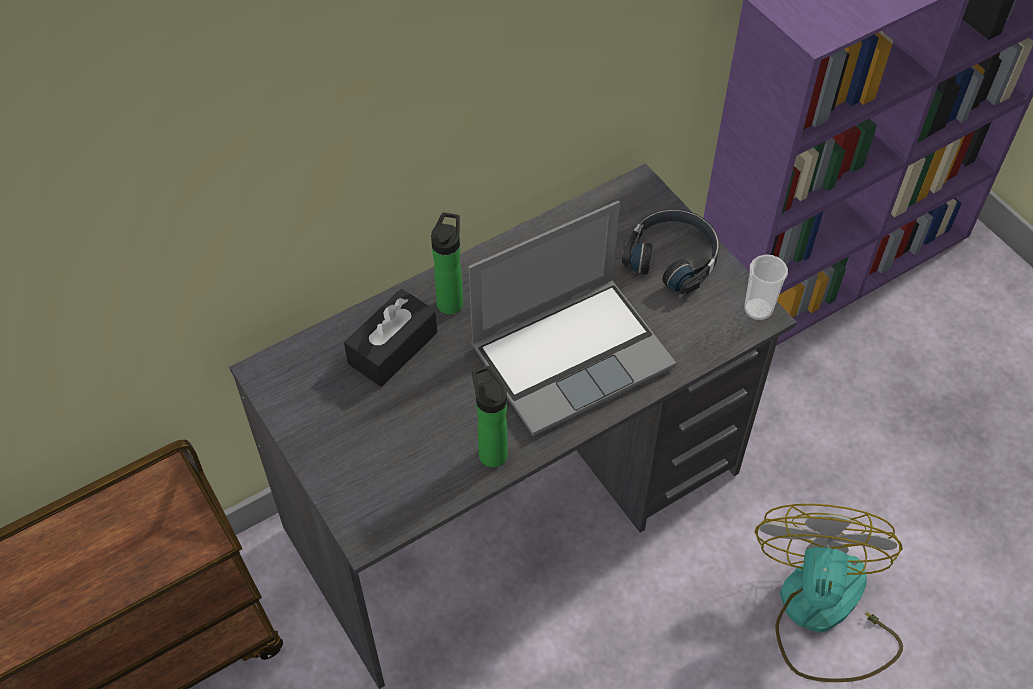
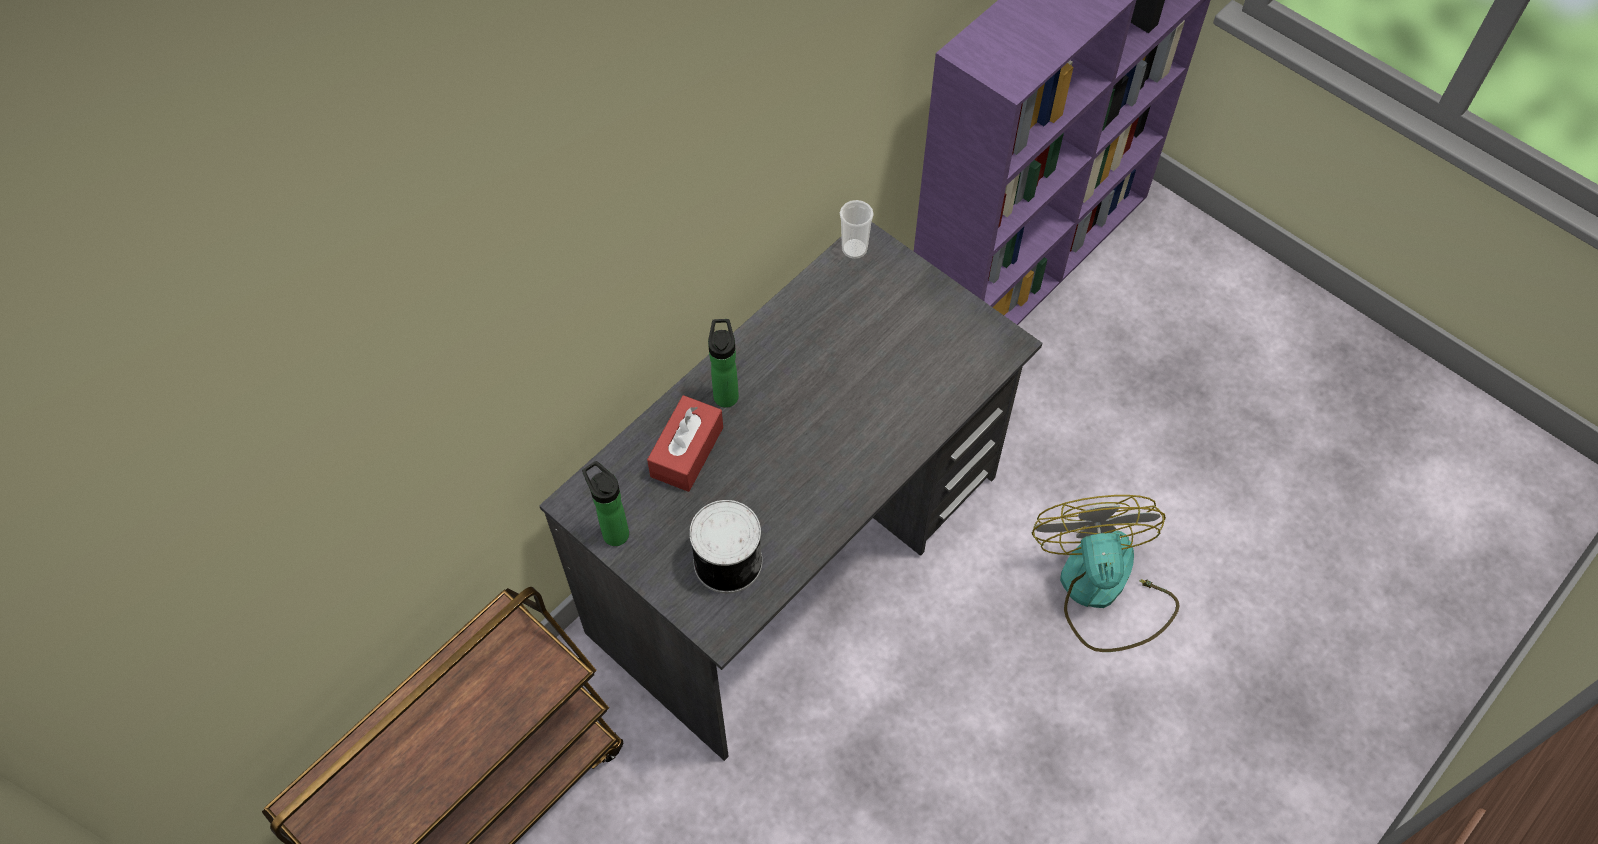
camera: 15 degrees left, 5 degrees up
(393, 348) = (687, 452): black tissue box -> red tissue box
(396, 464) = (726, 561): none -> can
(491, 451) = (808, 528): bottle -> bottle (613, 531)
(572, 354) = (853, 420): laptop -> none
(673, 257) = (915, 305): black headphones -> none
(758, 309) = (1005, 338): cup -> cup (854, 249)

